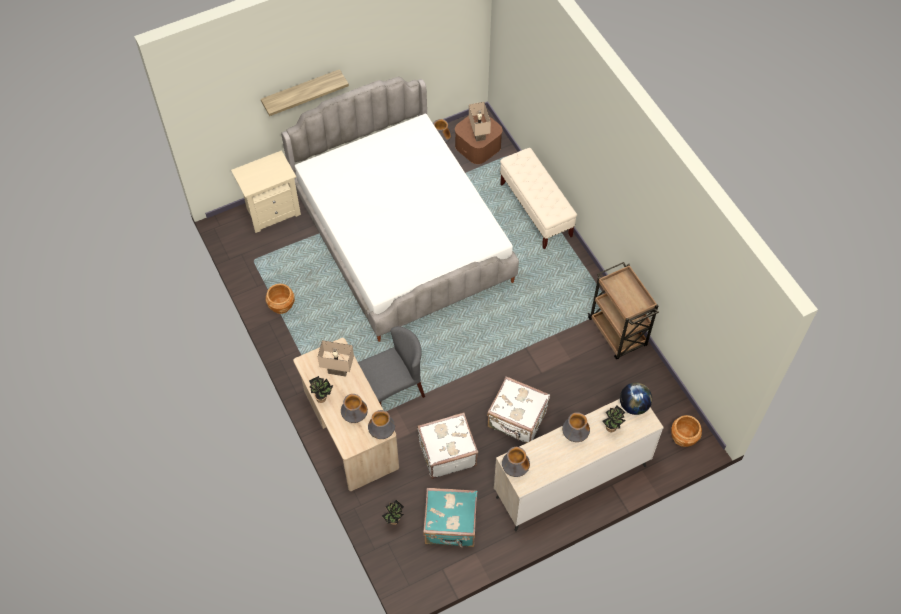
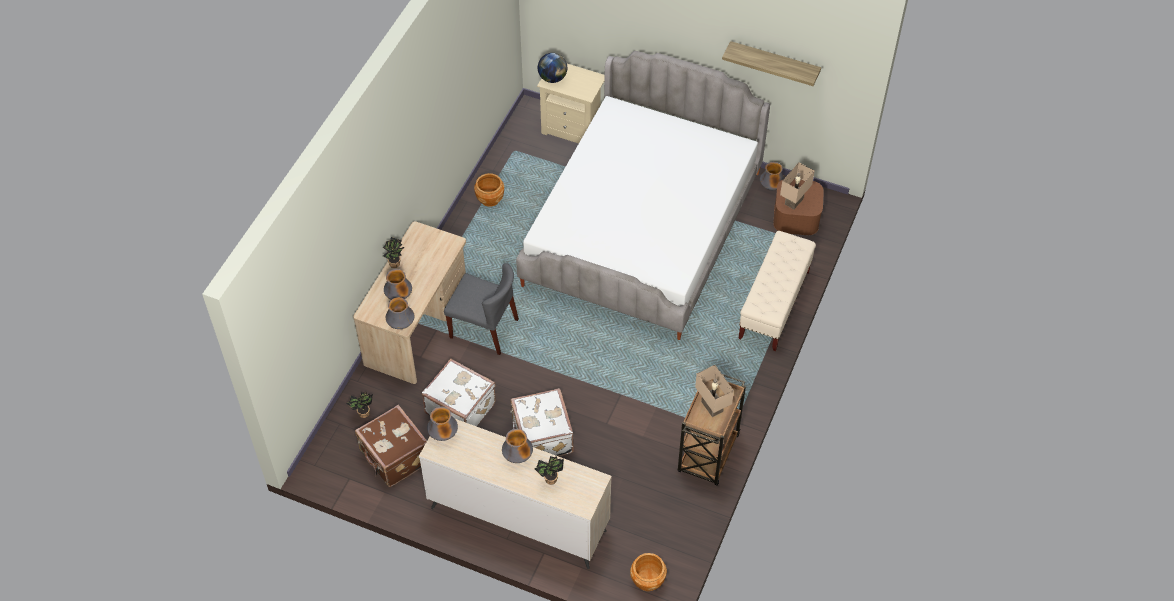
camera: 50 degrees right, 5 degrees down
(301, 91) = (642, 28): shelf -> shelf (774, 63)
(338, 369) = (432, 256): beige table lamp -> beige table lamp (713, 406)
(451, 525) = (394, 457): turquoise suitcase -> brown suitcase
(633, 405) = (590, 482): globe -> globe (552, 78)

